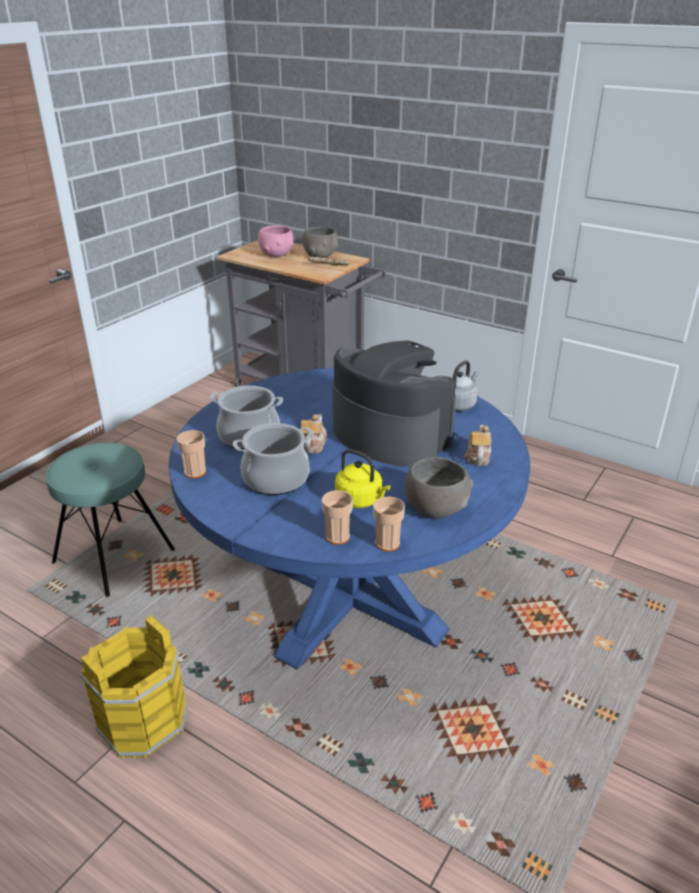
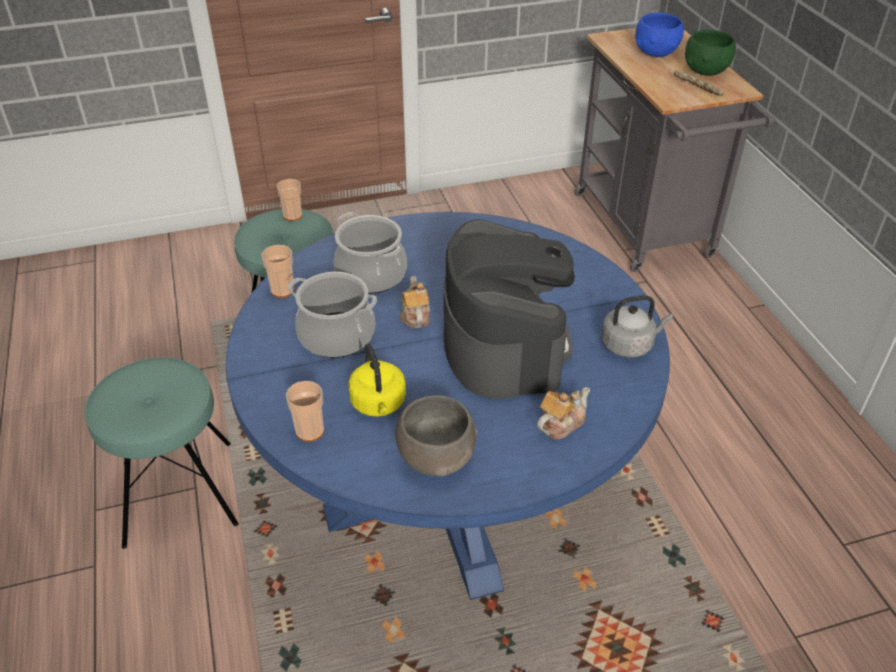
camera: 40 degrees right, 10 degrees up
(142, 720) = (179, 493): yellow bucket -> turquoise stool
(277, 254) = (656, 52): pink bowl -> blue bowl
(313, 445) = (415, 315): teapot -> teapot turned 60 degrees counterclockwise
(320, 255) = (706, 71): grey bowl -> green bowl
(387, 543) = (342, 467): cup -> cup (293, 215)

